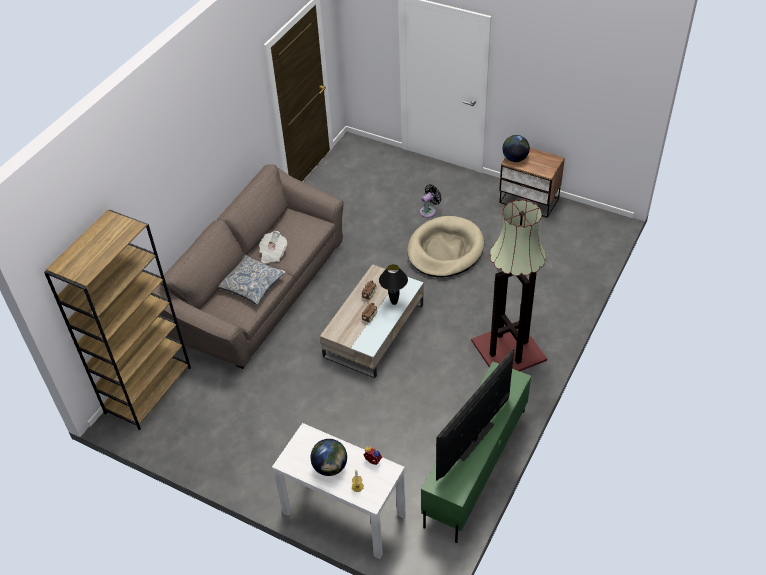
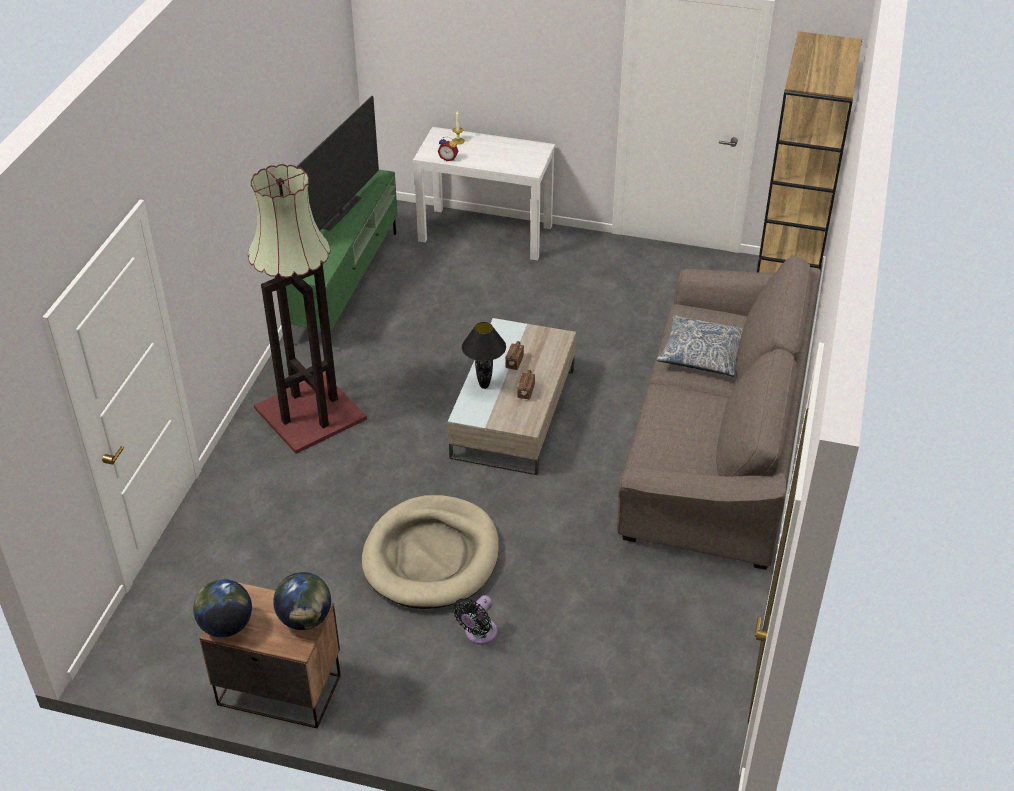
camera: 165 degrees right, 5 degrees down
(272, 253) = (698, 402): newspaper -> none
(330, 467) = (492, 150): globe -> globe (226, 625)

